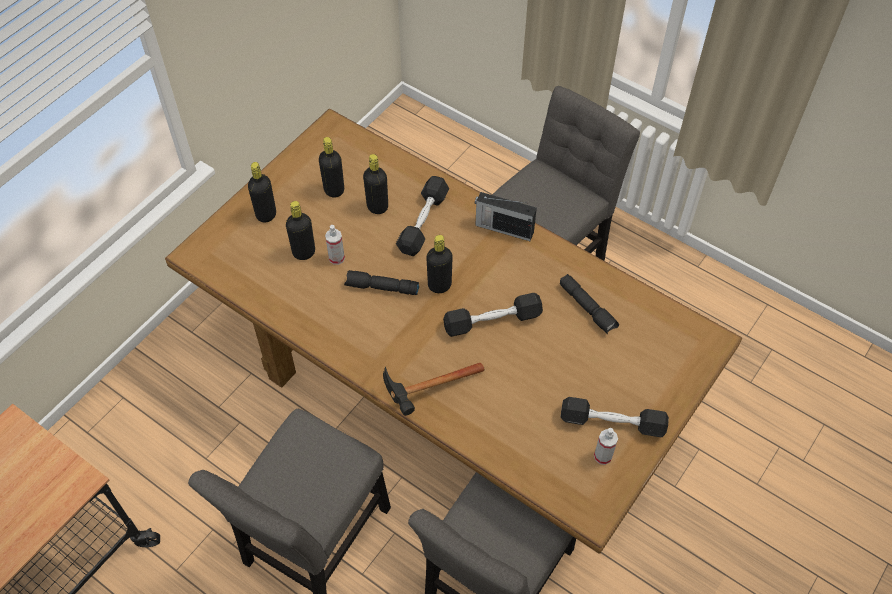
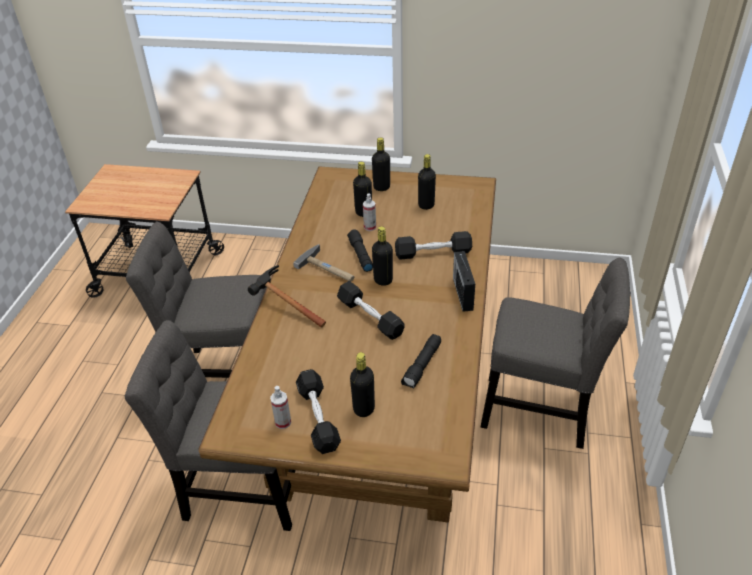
camera: 65 degrees right, 15 degrees down
(377, 207) = (428, 228): black bottle -> black bottle (364, 409)
(386, 327) = (328, 268): none -> hammer

